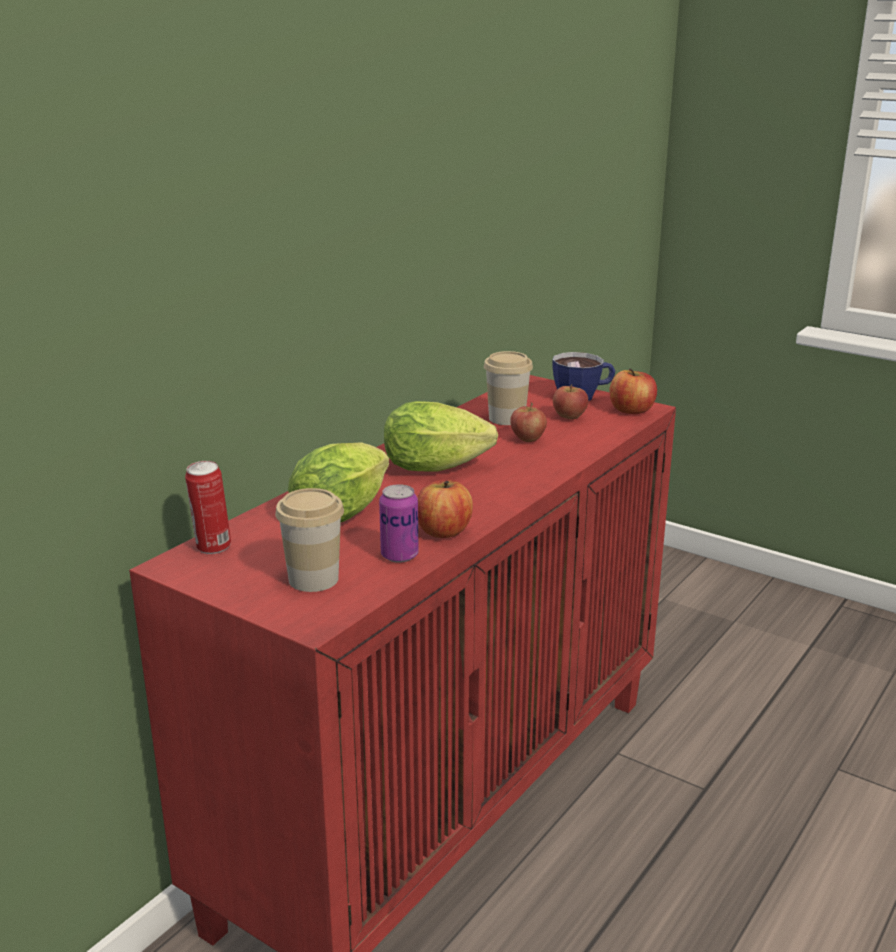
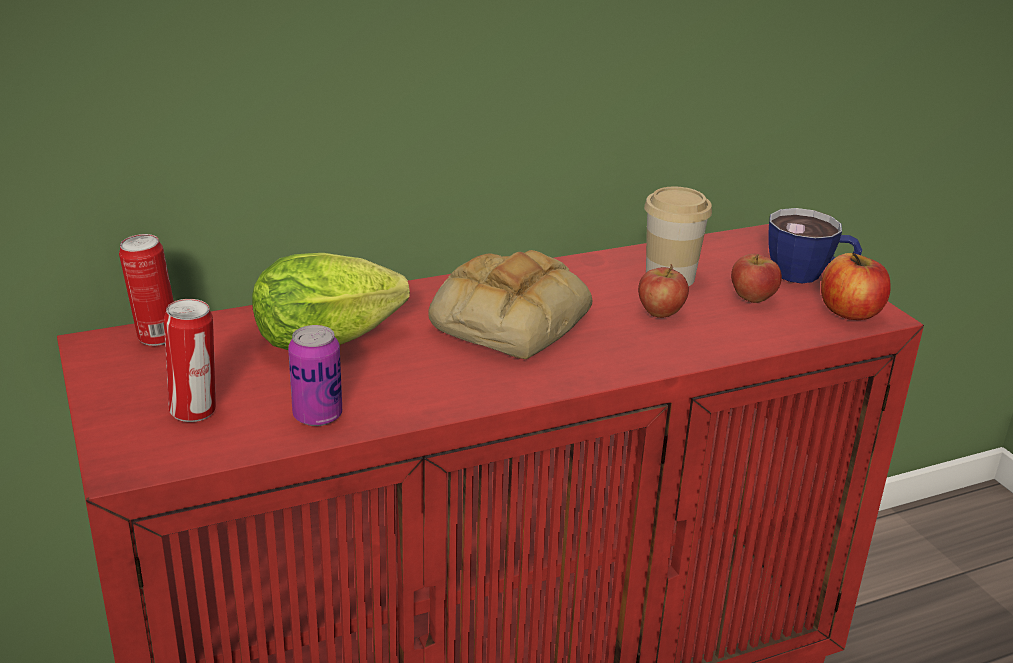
camera: 30 degrees right, 5 degrees up
(313, 579) = (196, 411): cup -> can
(441, 468) = (509, 318): lettuce -> bread
(443, 531) = (404, 402): apple -> none

